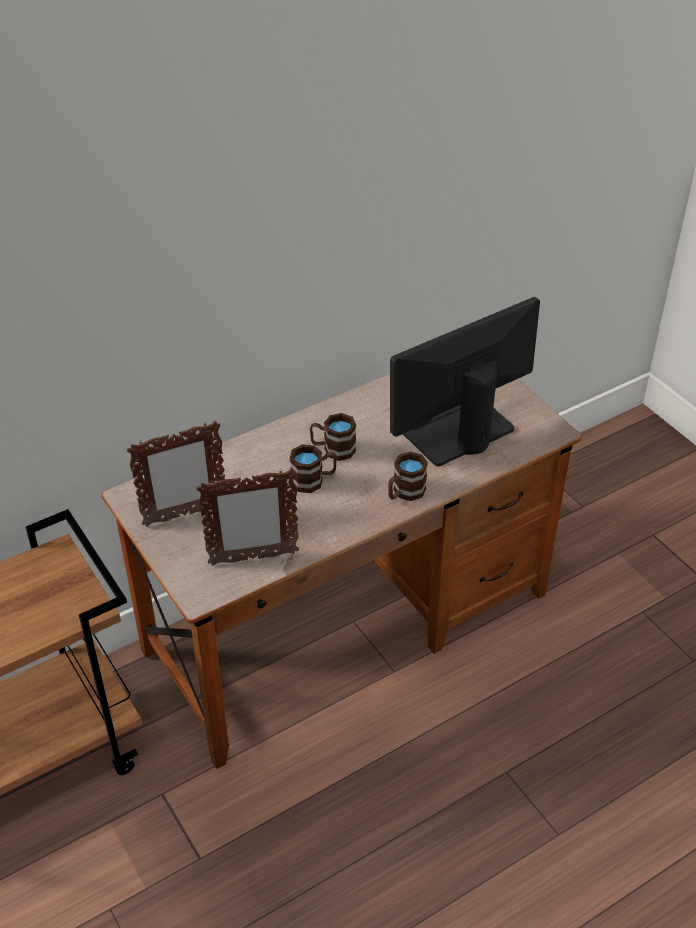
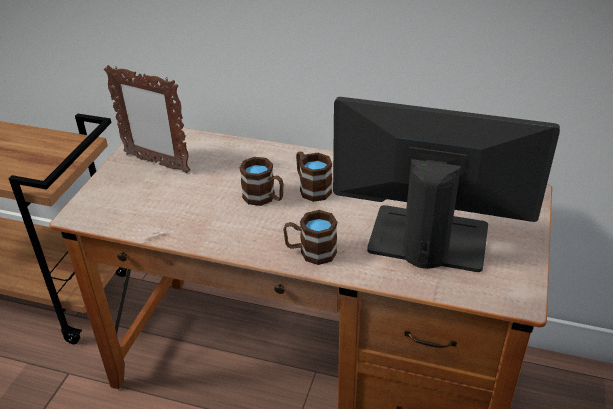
camera: 50 degrees right, 5 degrees down
(252, 558) = (143, 217): picture frame -> none

